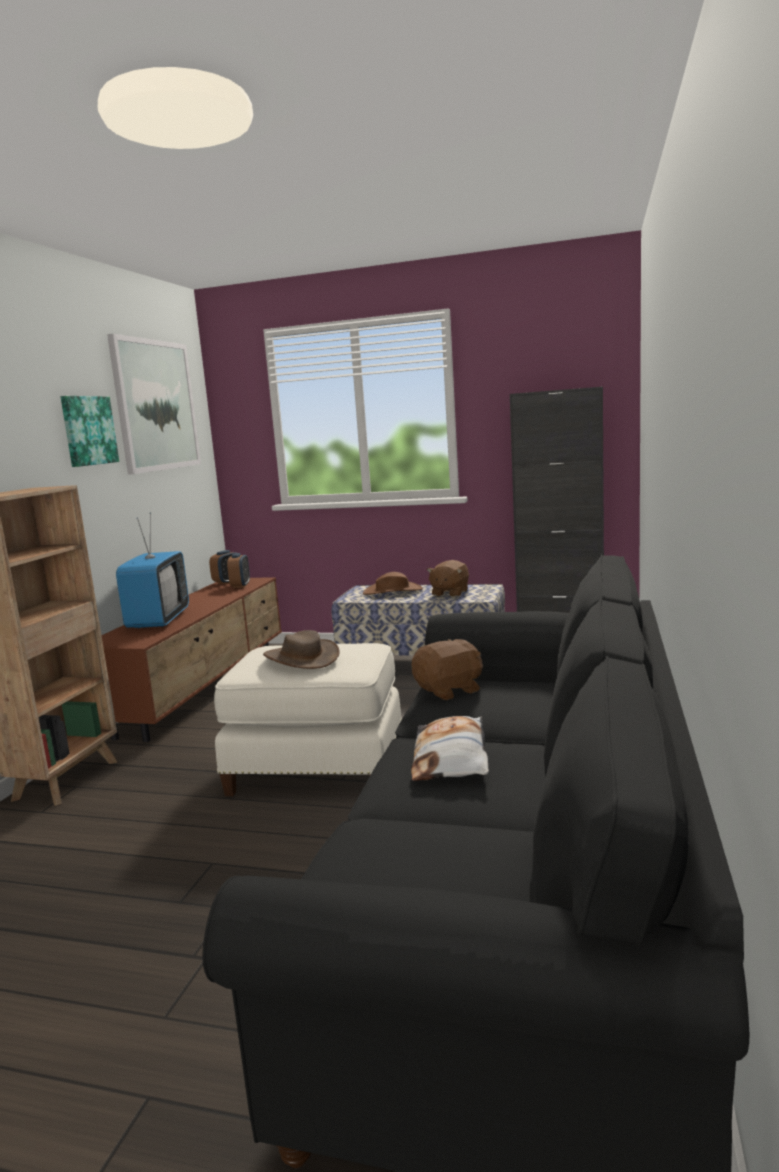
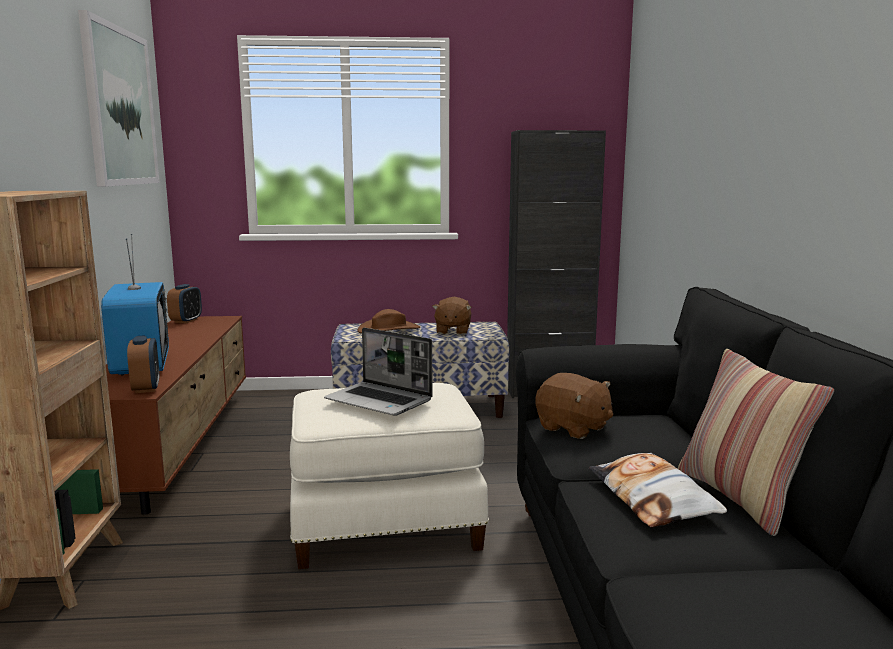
camera: 20 degrees left, 0 degrees up
(88, 430) = (61, 126): picture -> none
(240, 585) = (208, 325): alarm clock -> alarm clock (146, 388)
(302, 657) = (380, 401): brown hat -> laptop
(449, 690) = (573, 428): brown plush toy -> brown plush toy turned 90 degrees clockwise
(535, 764) = (740, 497): none -> pillow

